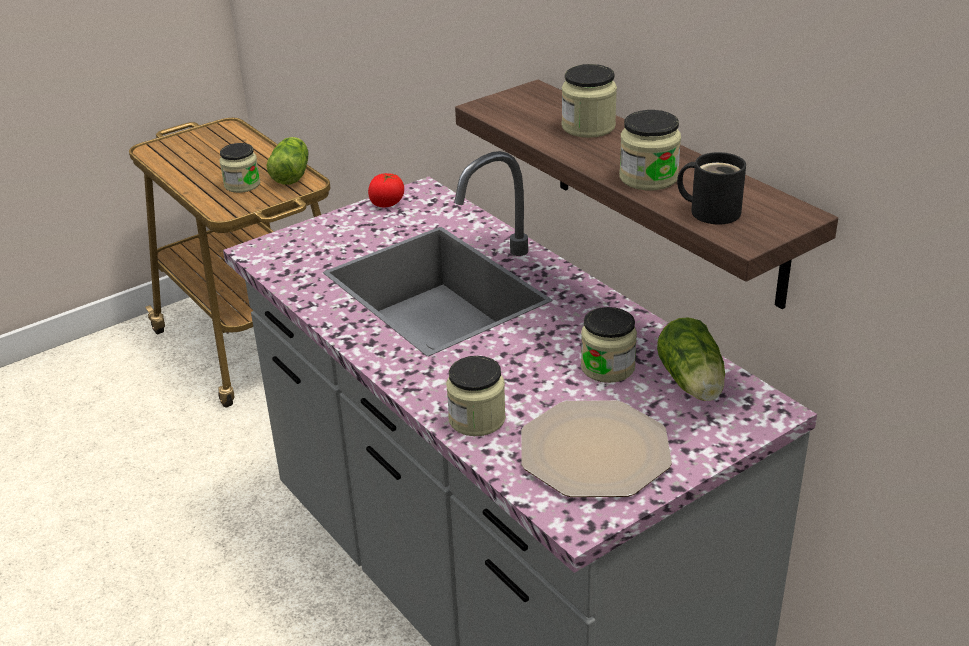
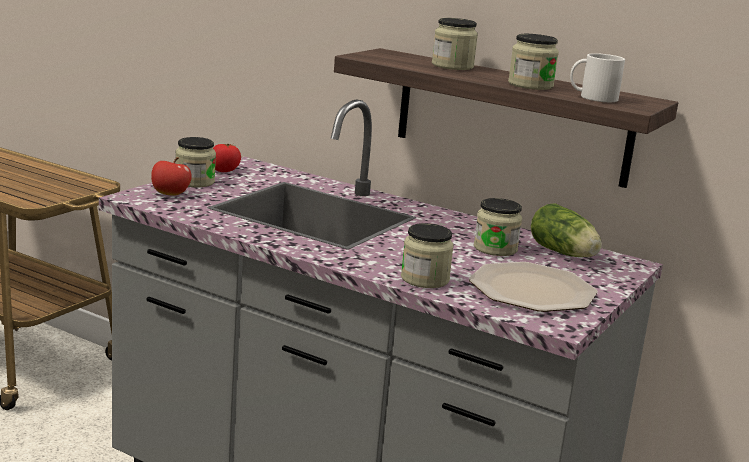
camera: 25 degrees left, 15 degrees down
(242, 185) = (35, 186): jar -> jar (194, 182)
(292, 173) = (80, 178): lettuce -> none
(298, 247) = (170, 194): none -> apple
(711, 210) = (595, 97): black mug -> white mug

